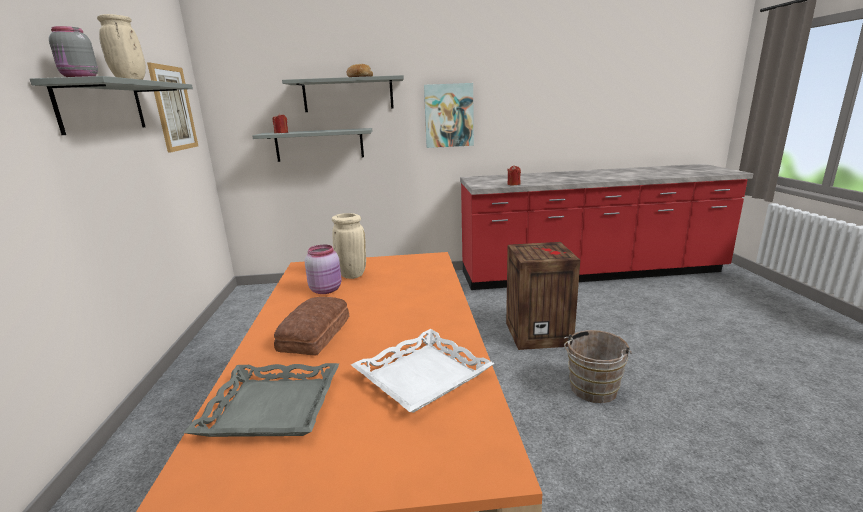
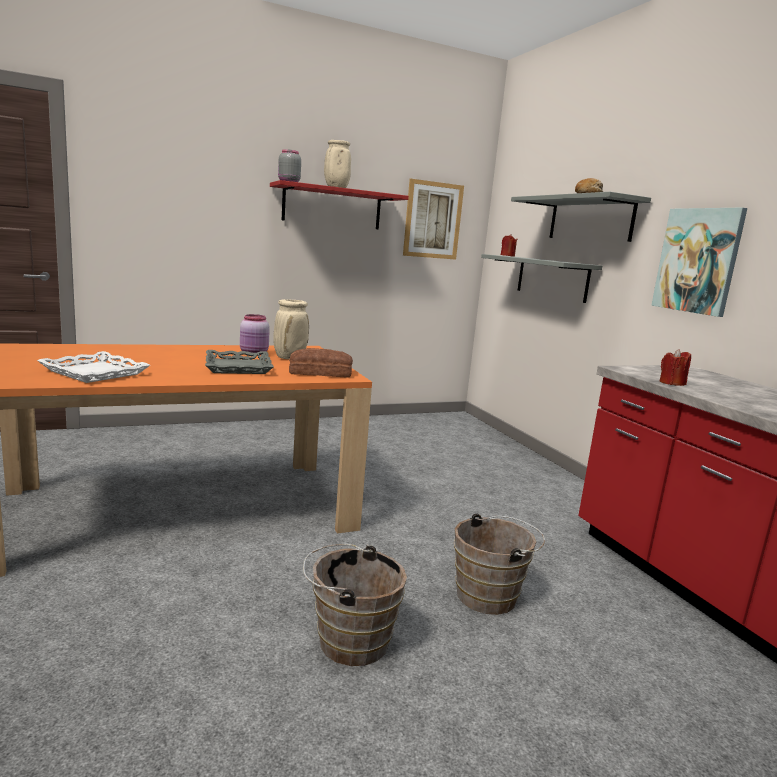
camera: 70 degrees right, 5 degrees down
(102, 107) = (332, 207): grey shelf -> red shelf
(271, 408) = (79, 351): grey tray -> grey tray (237, 367)
(317, 334) = (171, 354): bread -> bread (321, 373)
(538, 333) = (491, 595): crate -> brown bucket

